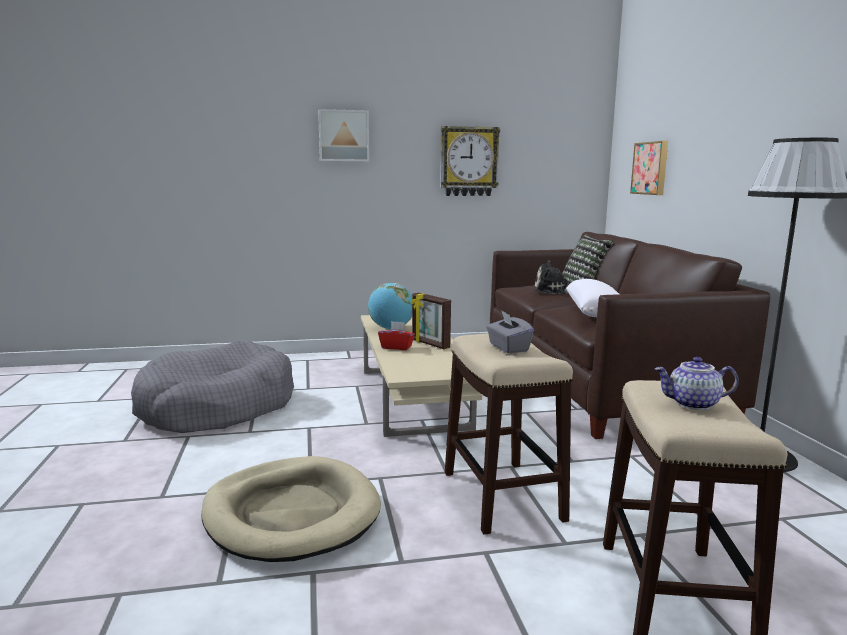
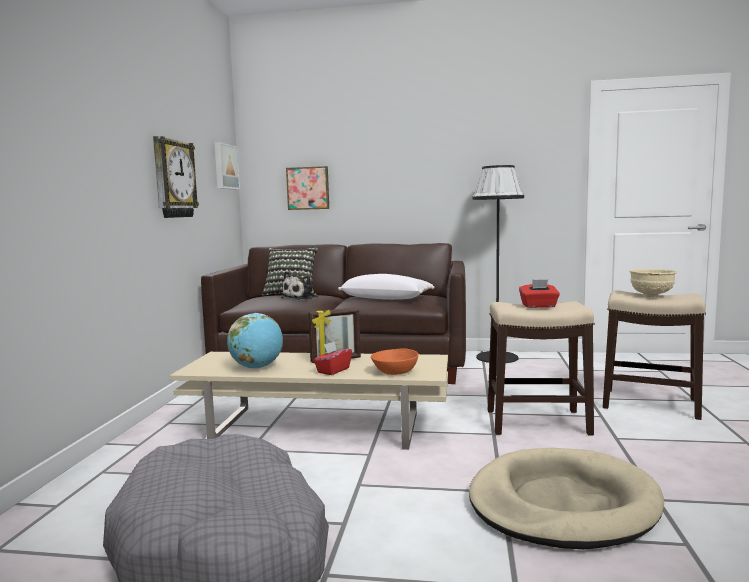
camera: 70 degrees left, 5 degrees down
(343, 136) = (77, 135): picture -> picture (225, 166)
(404, 364) = (395, 372): none -> orange bowl
(508, 348) = (539, 306): grey tissue box -> red tissue box
(693, 404) = (651, 295): teapot -> beige bowl

